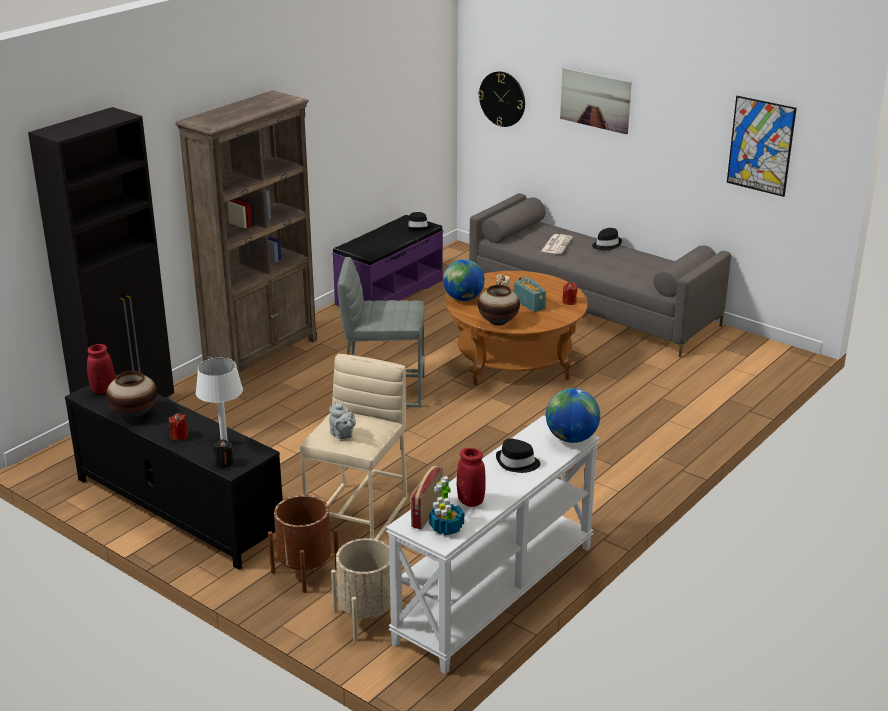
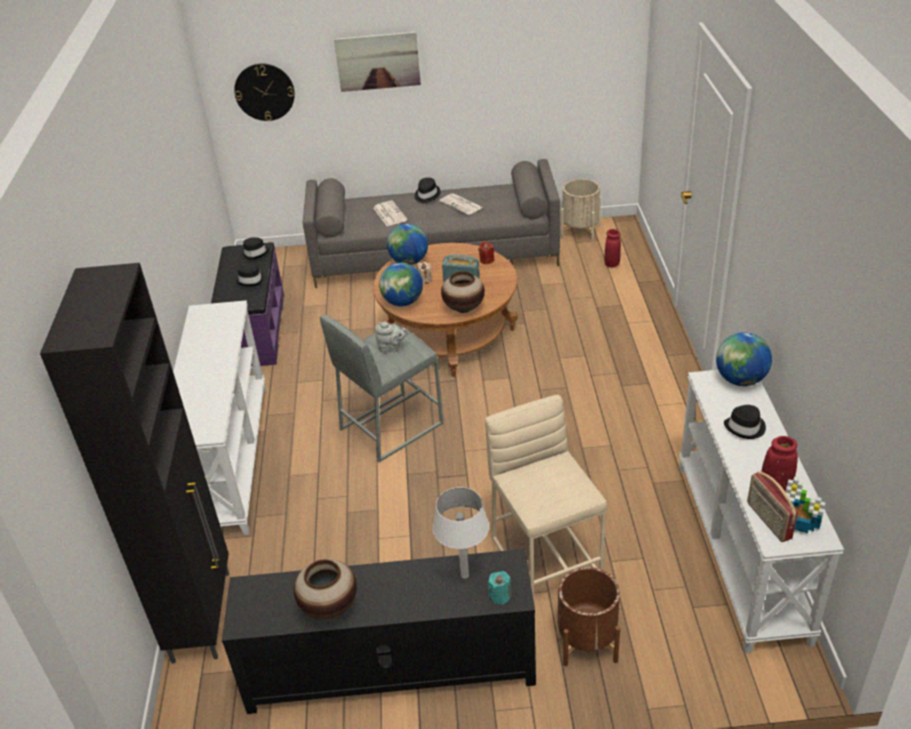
camera: 40 degrees left, 10 degrees up
(103, 390) = (253, 604): red vase -> red vase (612, 264)
(179, 436) = (413, 599): red candle -> none
(224, 463) = (500, 596): black candle -> turquoise candle
(262, 354) = (228, 458): brown bookcase -> white console table
(342, 435) = (555, 494): grey teapot -> grey teapot (391, 348)
(367, 618) = (694, 645): beige planter -> beige planter (580, 232)
(389, 241) = (252, 280): none -> black hat
(512, 277) = (409, 262): none -> globe
(622, 262) = (462, 205): none -> newspaper
(760, 146) = (562, 53): picture -> none

